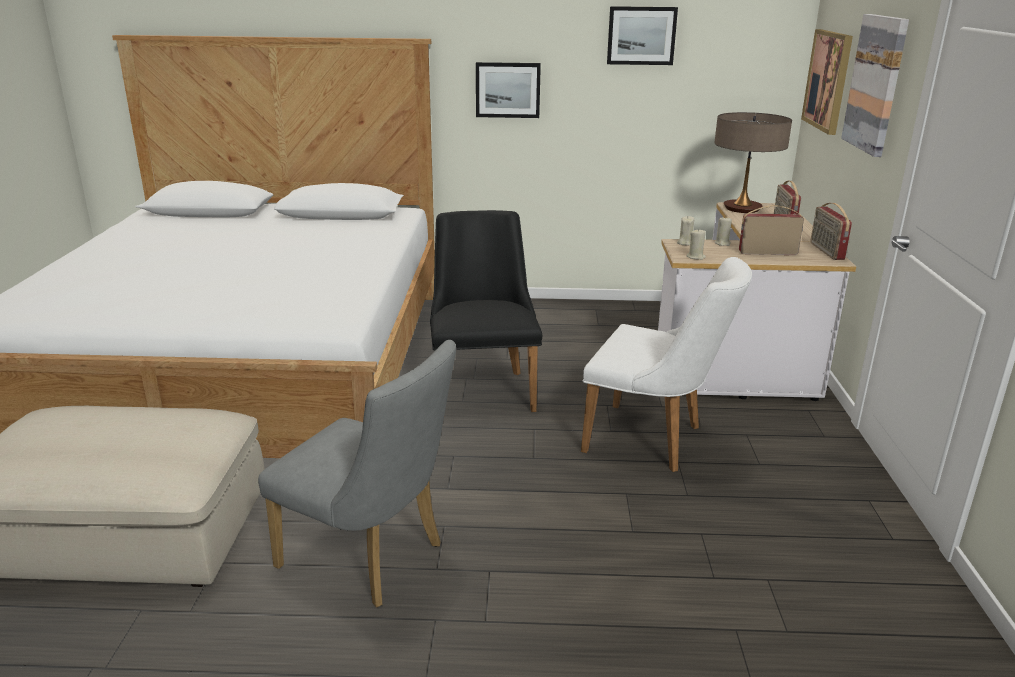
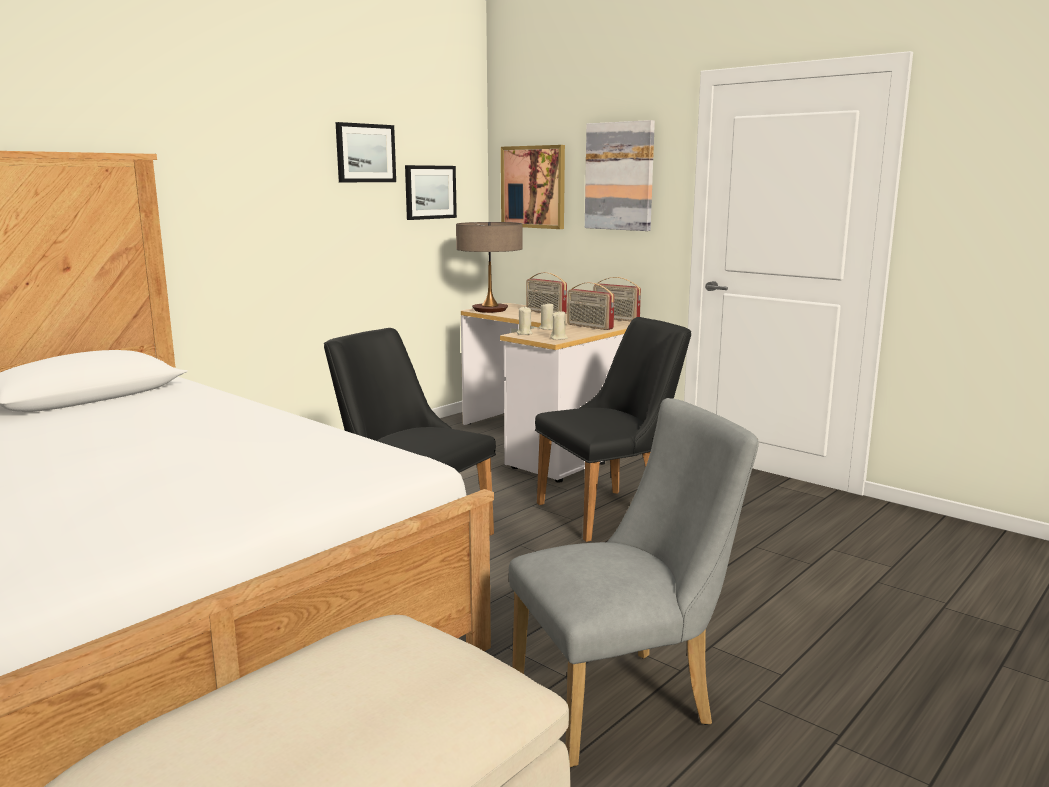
camera: 50 degrees left, 10 degrees down
(508, 90) = (244, 215): picture -> picture (430, 192)
(654, 440) = (612, 511): white chair -> black chair
(767, 252) = (589, 327): radio -> radio turned 90 degrees counterclockwise

